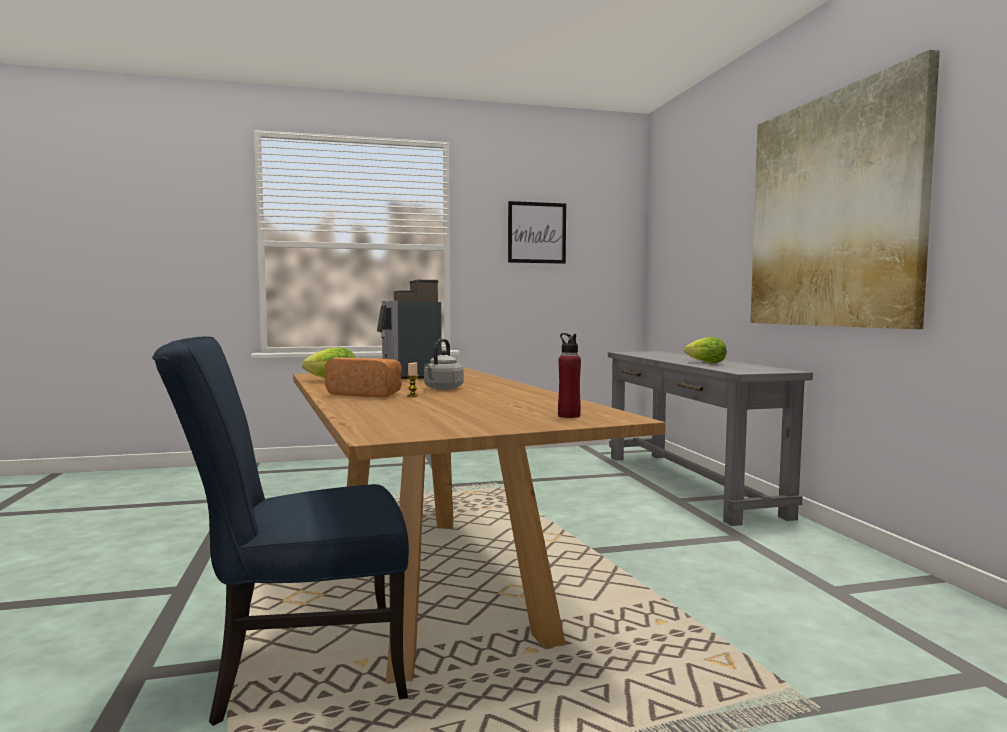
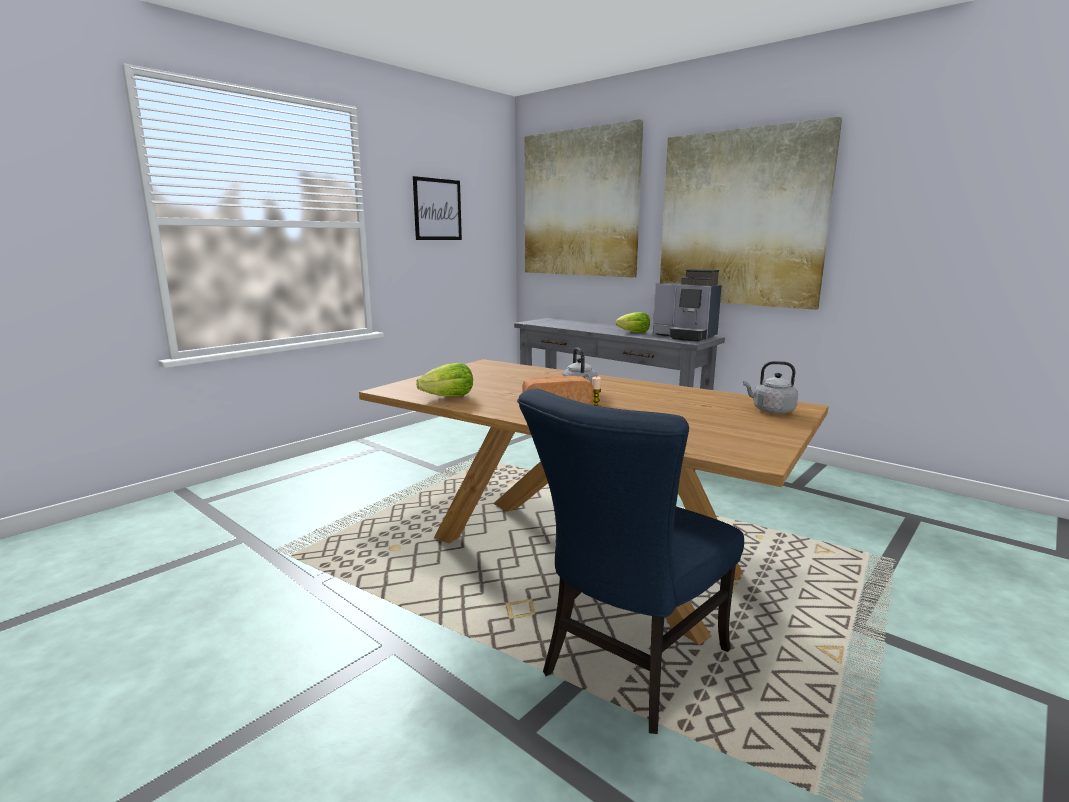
camera: 35 degrees left, 10 degrees up
(405, 375) = (480, 378): coffee machine -> coffee machine (686, 336)
(569, 416) = (771, 410): red bottle -> grey kettle
(691, 217) = (580, 204): none -> picture

